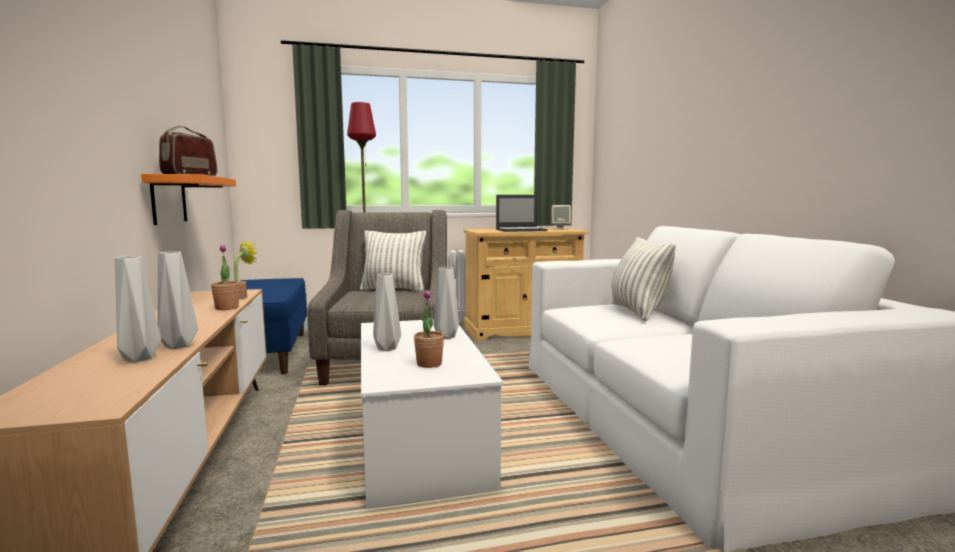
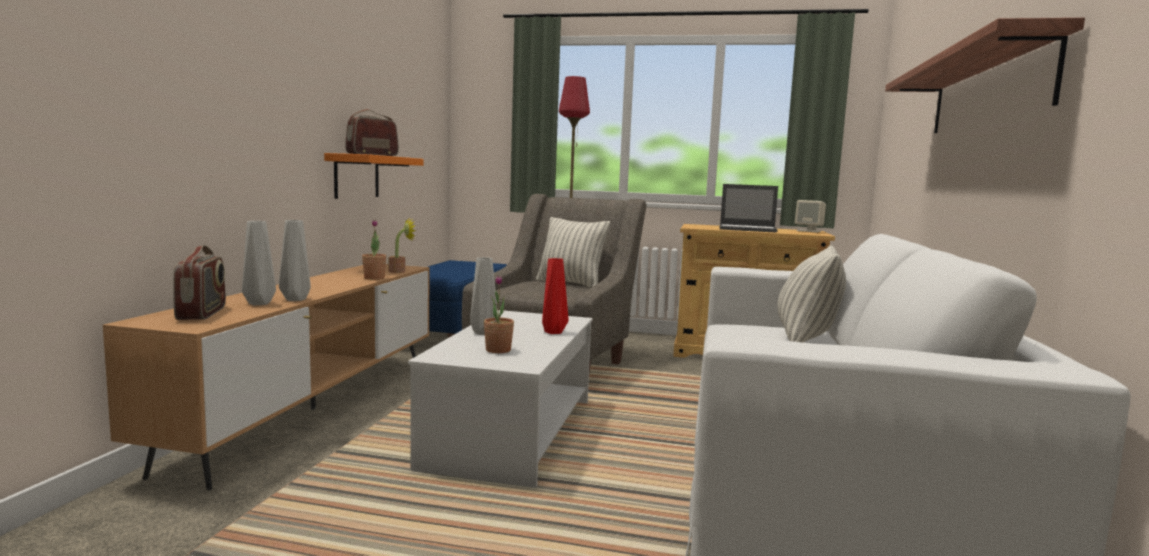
camera: 25 degrees right, 0 degrees up
(79, 386) = (202, 313): none -> radio
(445, 337) = (552, 332): grey vase -> red vase
(740, 118) = (987, 91): none -> shelf

